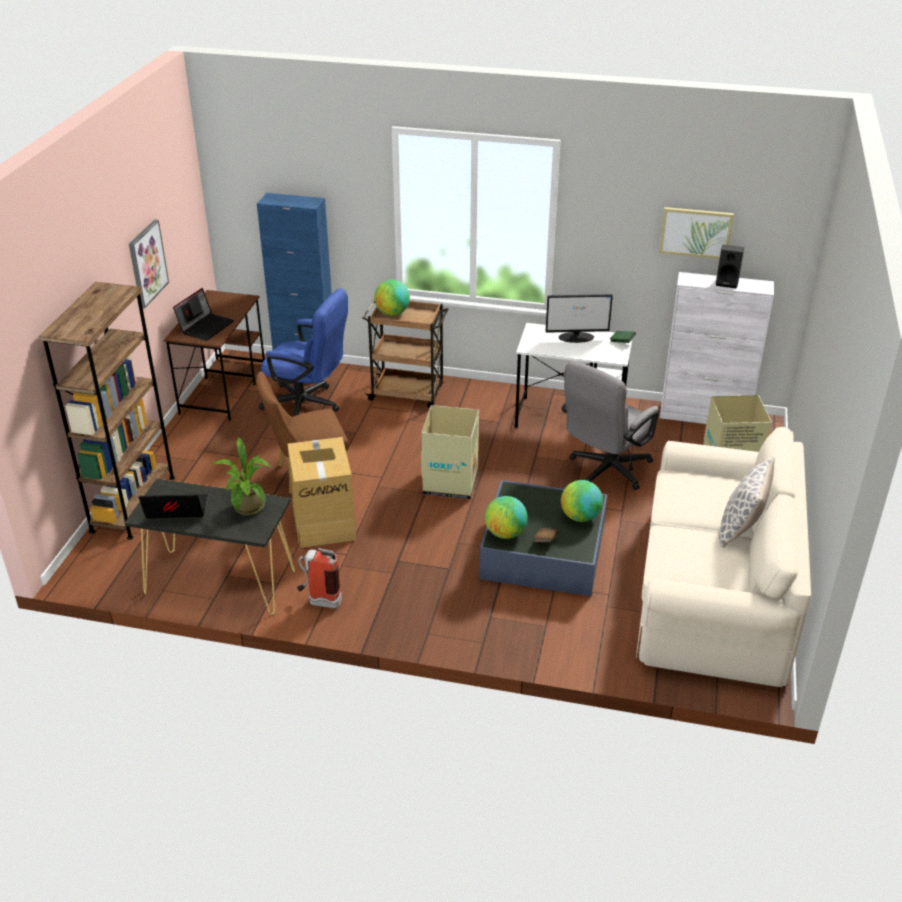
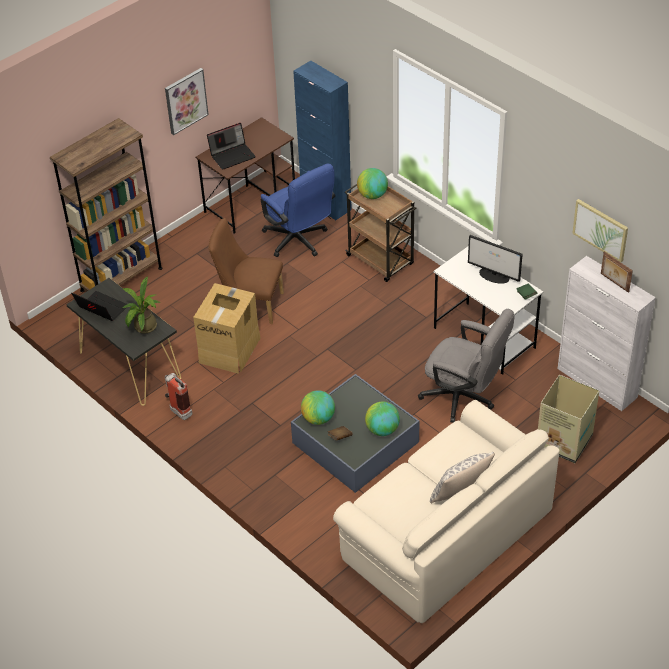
camera: 35 degrees right, 10 degrees up
(451, 482) = (342, 356): cardboard box -> none
(605, 472) = (464, 398): grey office chair -> grey office chair turned 135 degrees counterclockwise
(727, 282) = (614, 283): black speaker -> picture frame

